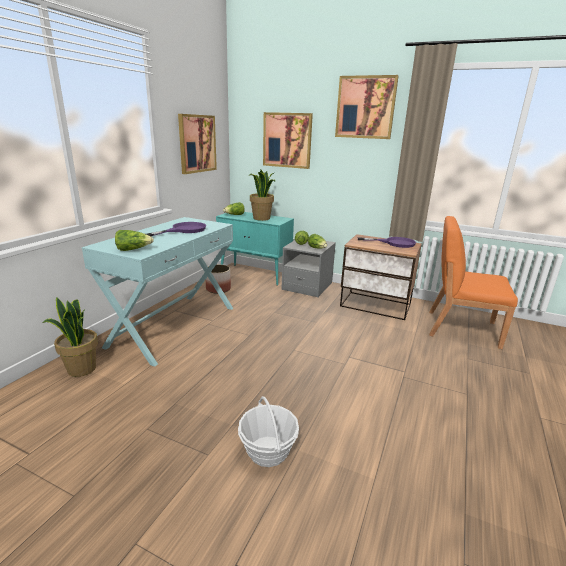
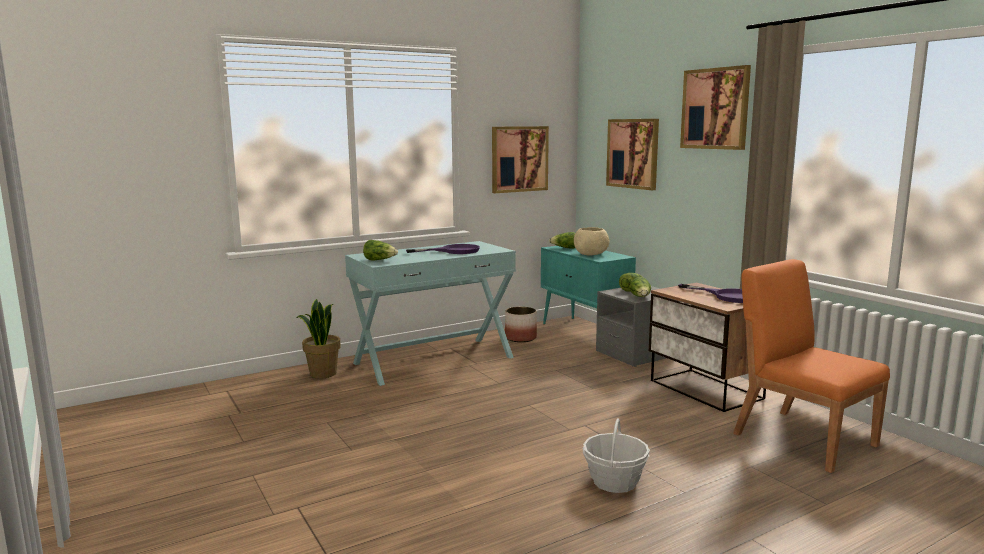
camera: 35 degrees right, 10 degrees down
(261, 218) = (591, 254): potted plant -> beige bowl
(268, 451) = (400, 463): basket -> basket (614, 481)

